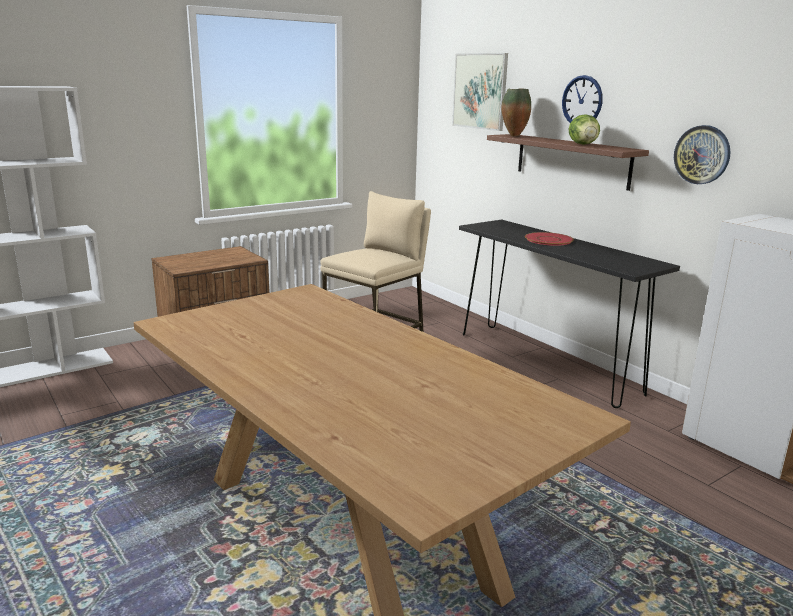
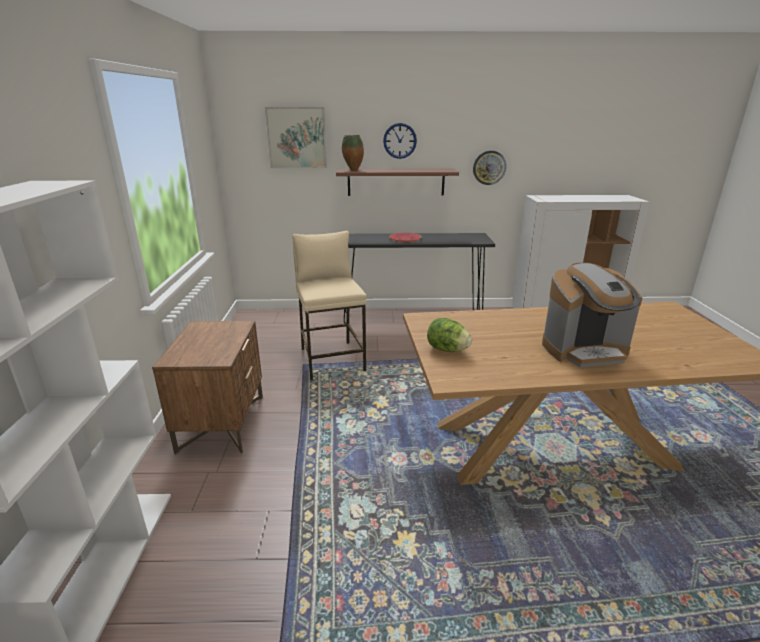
camera: 55 degrees left, 5 degrees up
(309, 371) = (584, 350): none -> coffee machine
(583, 144) = (417, 170): lettuce -> lettuce (447, 350)

